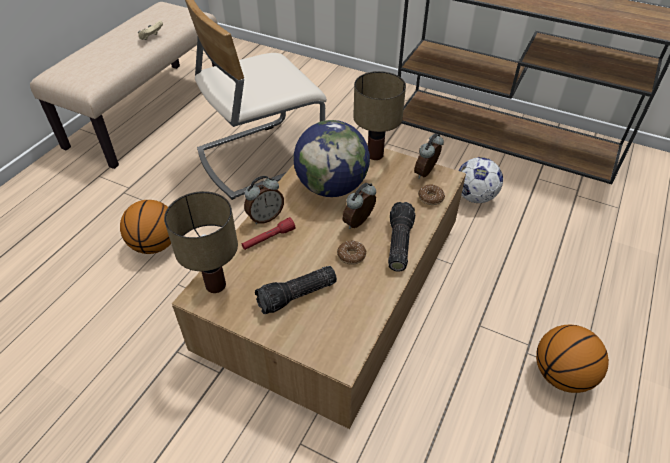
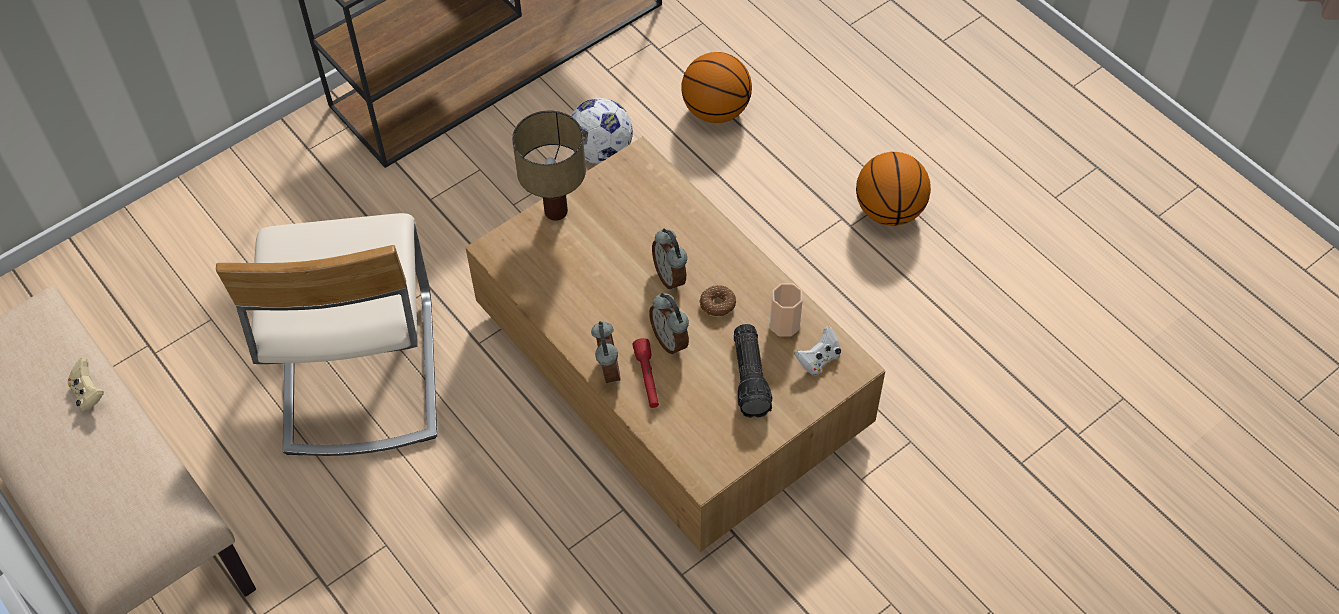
camera: 65 degrees left, 10 degrees up
(154, 245) = (475, 563): basketball -> basketball (716, 111)
(215, 286) = (696, 454): table lamp -> none
(331, 187) = (591, 281): globe -> none
(336, 334) = (818, 359): none -> white game controller
(357, 301) = (784, 324): none -> cup
(398, 243) = (722, 253): flashlight -> none
(427, 173) = (622, 174): alarm clock -> alarm clock (670, 340)
(430, 198) = (667, 190): donut -> none

